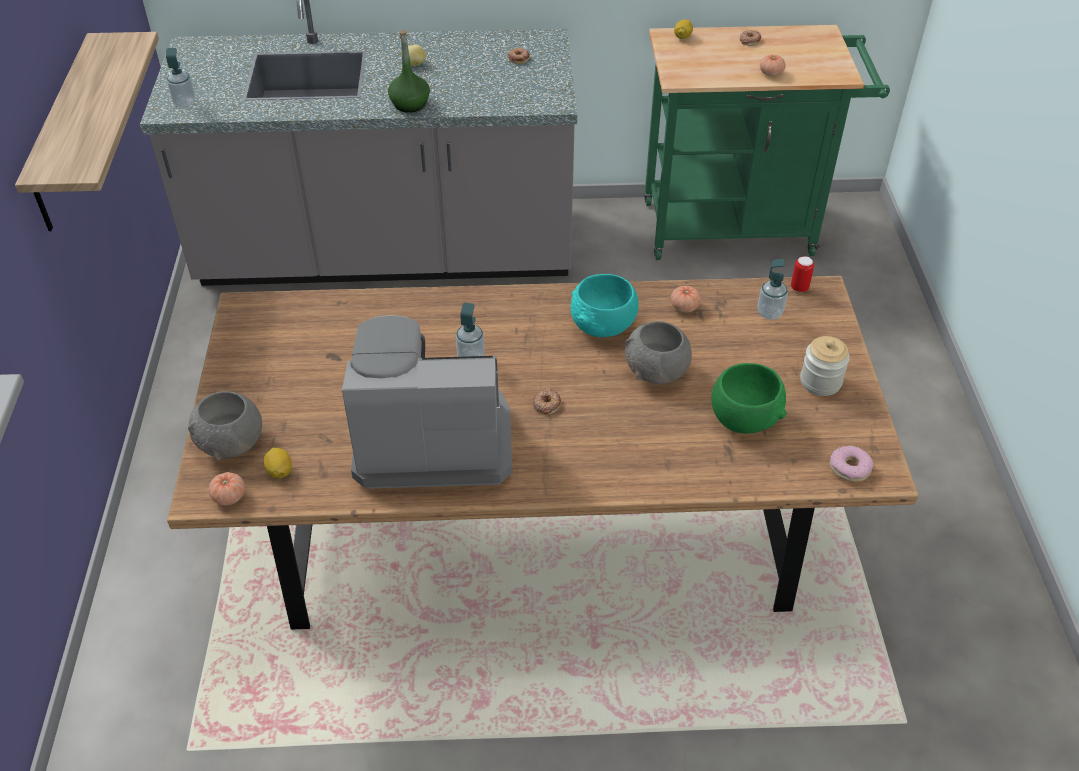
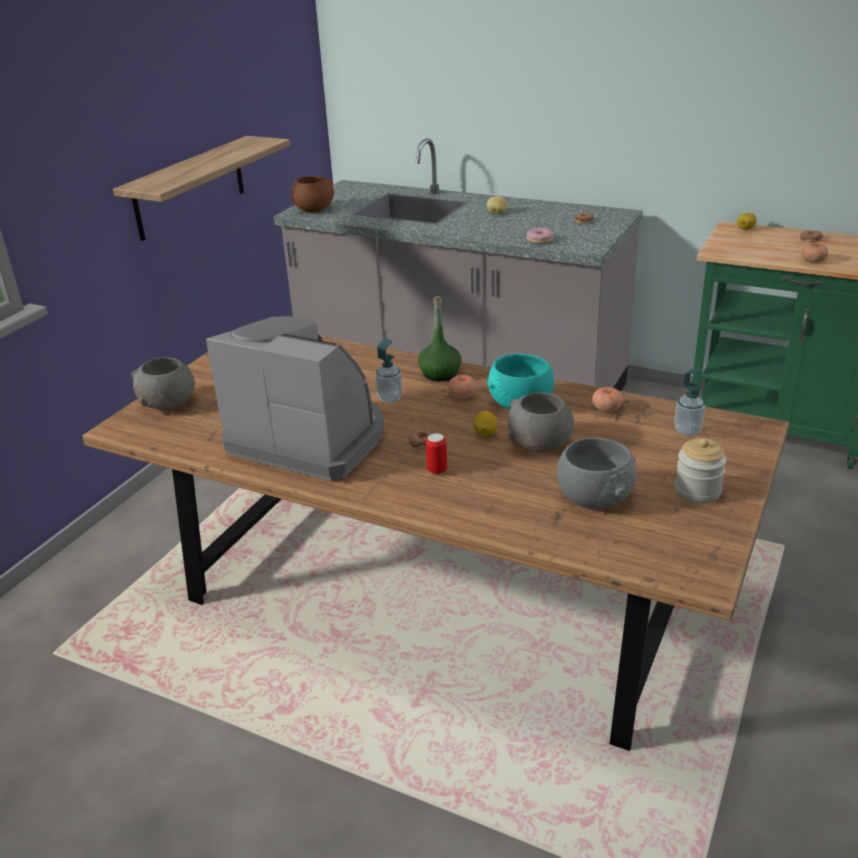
camera: 30 degrees right, 15 degrees down
(184, 102) = (313, 210): soap dispenser -> brown bowl
(229, 496) = (134, 433): tomato -> tomato (462, 396)
(280, 471) = (182, 428): lemon -> lemon (485, 433)
(409, 104) = (470, 232): green bottle -> green bottle (440, 374)
(745, 418) = (595, 497): green bowl -> grey bowl
(799, 288) = (734, 420): can -> can (437, 470)
(849, 468) = (671, 564): donut -> donut (539, 240)

